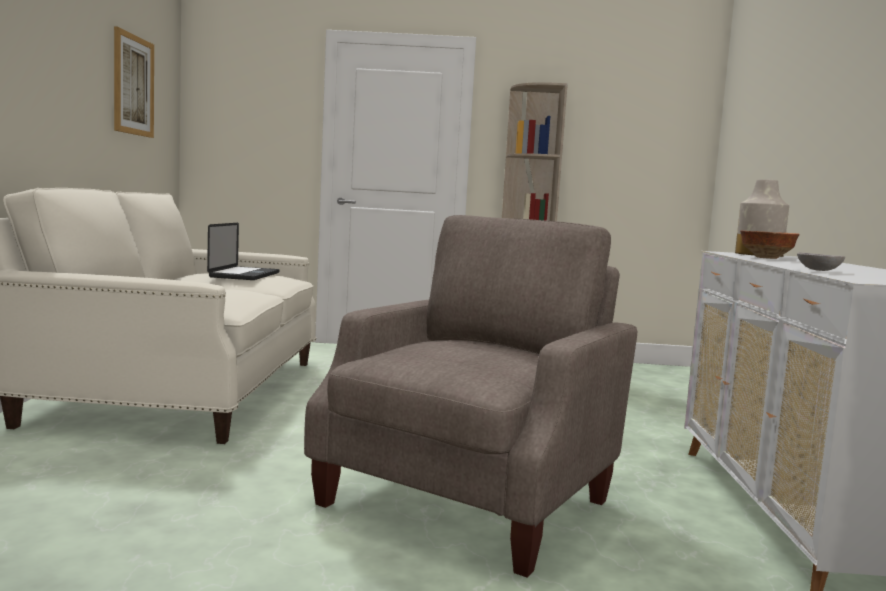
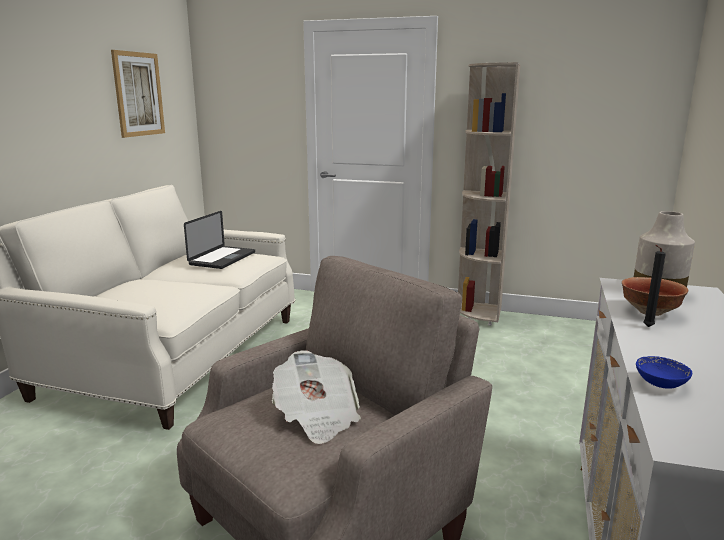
camera: 15 degrees right, 10 degrees up
(477, 354) = (316, 417): none -> newspaper
(774, 260) = (646, 327): none -> black candle
(819, 270) = (660, 383): grey bowl -> blue bowl

